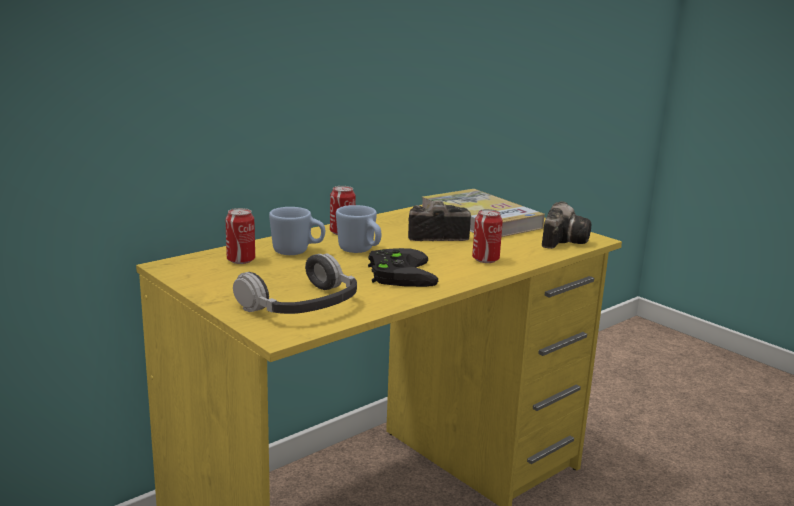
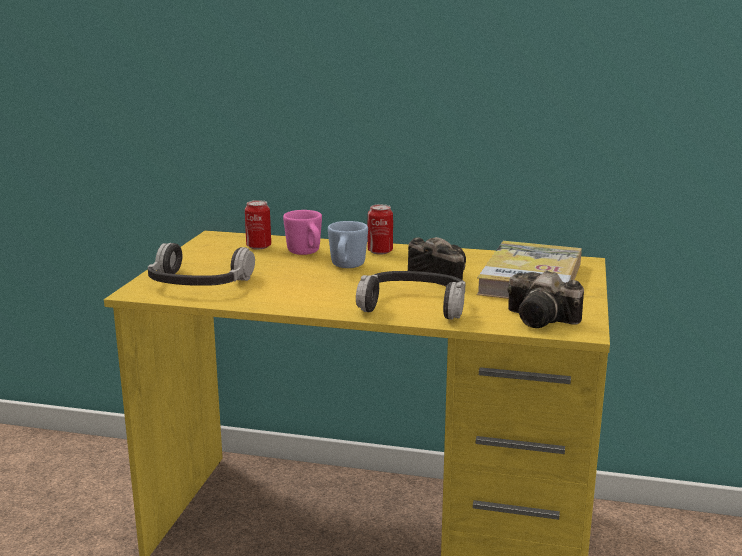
camera: 55 degrees right, 0 degrees up
(297, 252) = (306, 253): blue mug -> pink mug
(397, 273) = (318, 289): black game controller -> none
(485, 259) = (414, 306): can -> headphones
(563, 240) = (543, 320): camera -> camera turned 45 degrees clockwise

